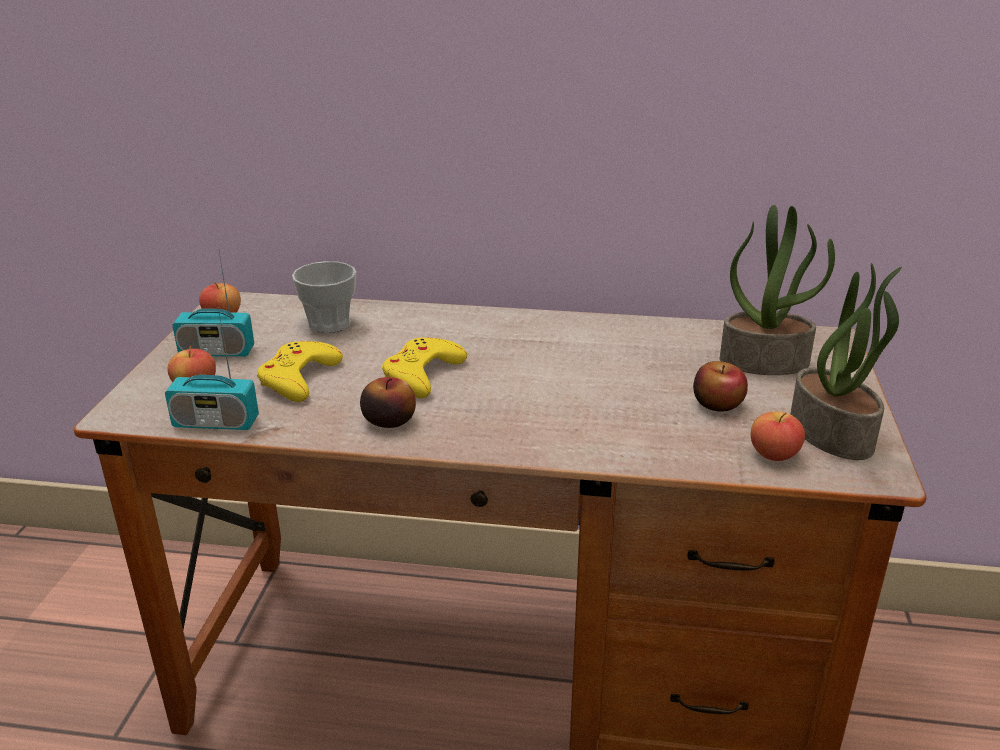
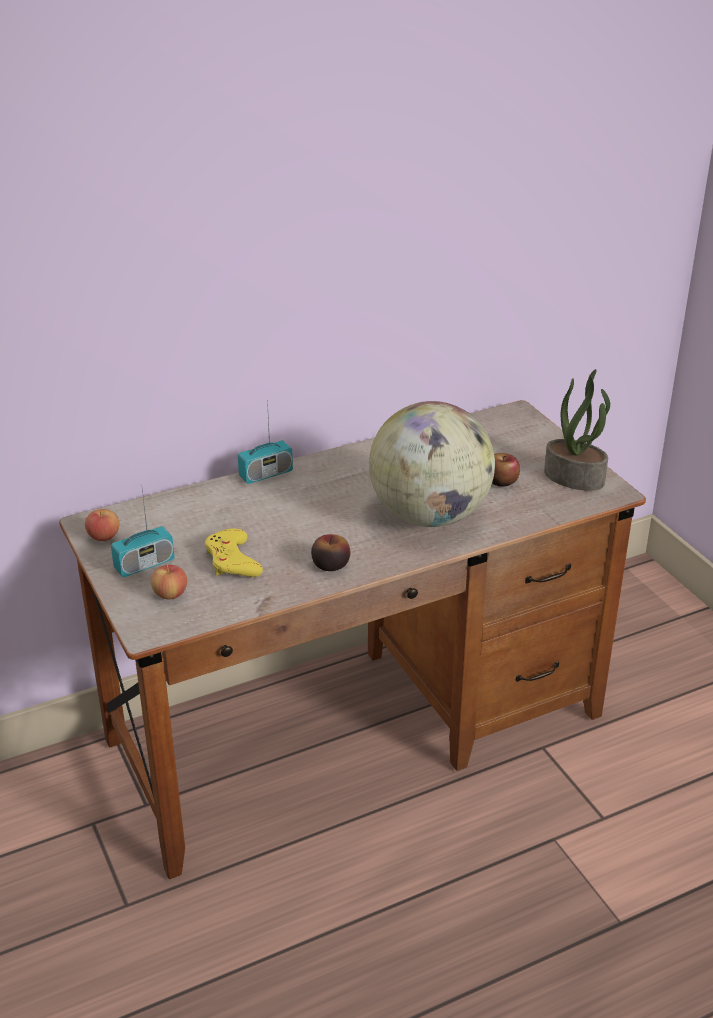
camera: 35 degrees left, 5 degrees up
(216, 423) = (223, 611): radio -> radio (266, 474)
(329, 323) = (193, 513): cup -> none
(422, 374) = (309, 527): yellow game controller -> none
(575, 411) = (430, 516): none -> globe
(765, 361) = (498, 442): potted plant -> none
(774, 454) = (558, 501): apple -> none

